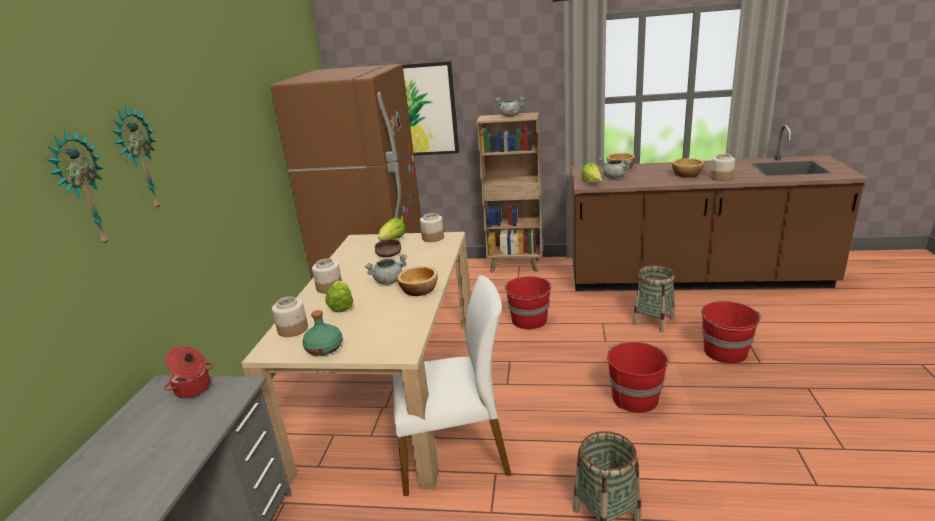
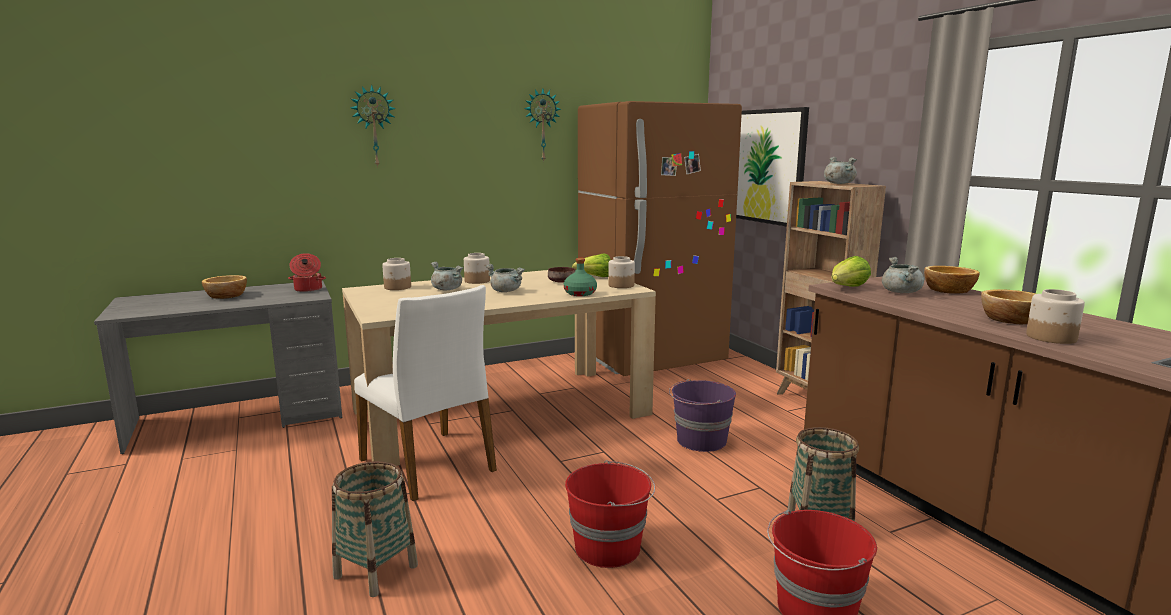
camera: 55 degrees right, 10 degrees down
(82, 190) = (310, 131): wall clock -> wall clock (542, 125)
(324, 348) = (373, 299): green bottle -> green bottle (580, 293)
(341, 306) = (446, 289): lettuce -> grey cooking pot
(419, 290) = (499, 301): bowl -> bowl (227, 296)
(529, 320) = (700, 441): red bucket -> purple bucket

